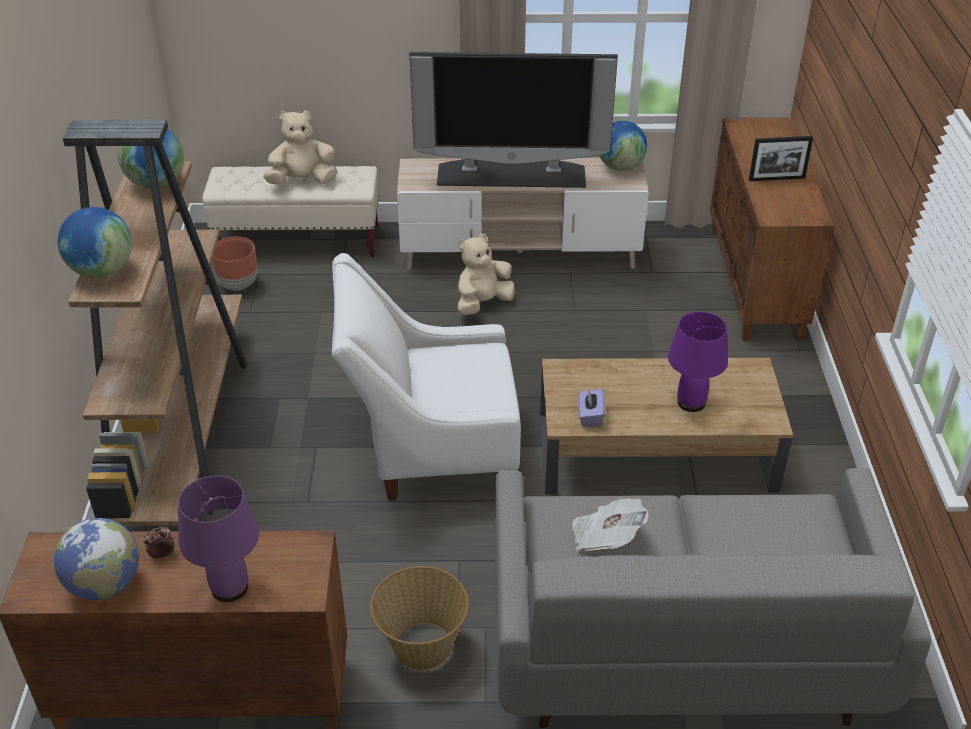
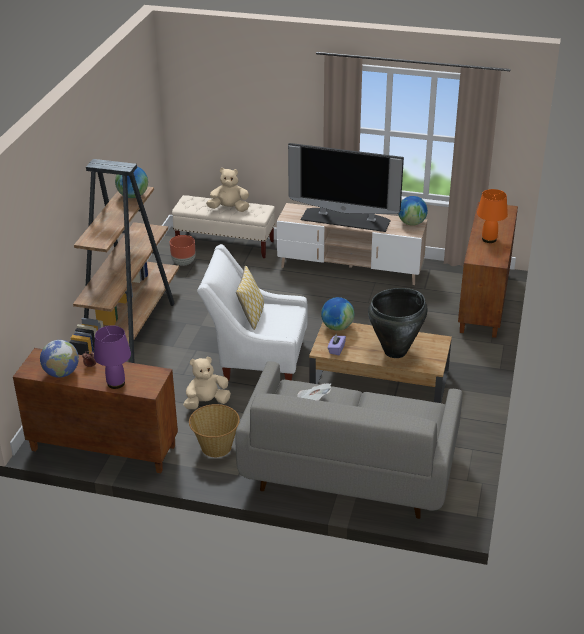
camera: 15 degrees right, 5 degrees down
(102, 271) = (93, 233): globe -> globe (337, 327)
(419, 377) = (251, 316): none -> pillow
(483, 303) = (316, 291): beige plush toy -> beige plush toy (206, 402)
(692, 402) = (395, 351): purple table lamp -> black vase
(776, 179) = (489, 239): picture frame -> orange table lamp

